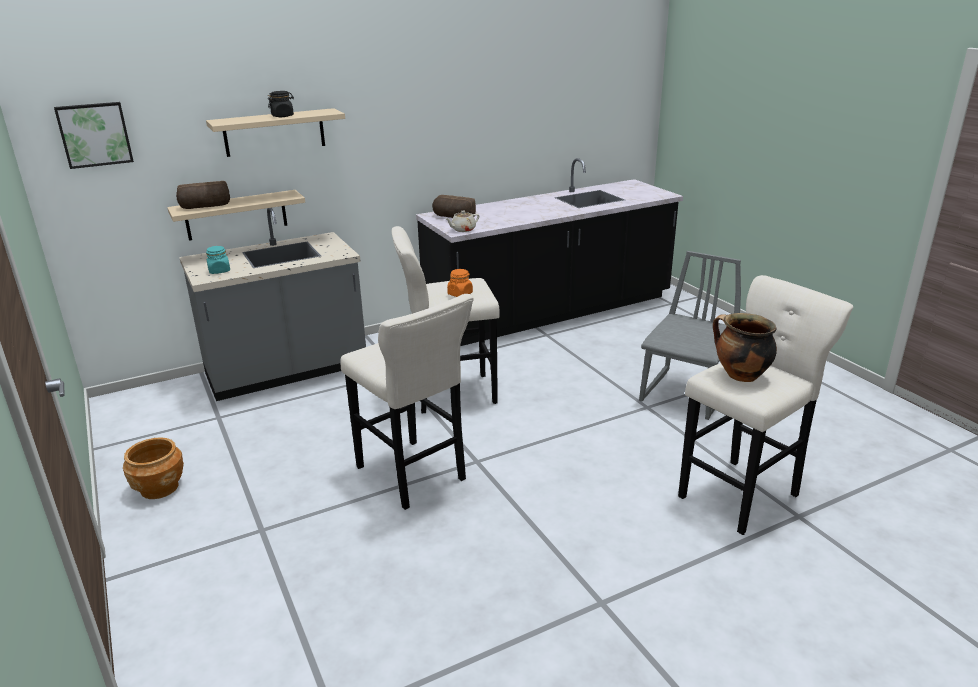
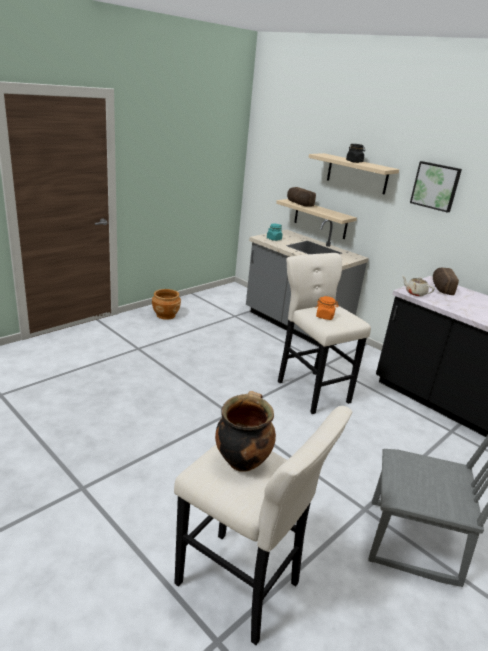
camera: 70 degrees right, 0 degrees up
(94, 134) = (275, 145): picture -> picture (436, 186)
(413, 476) = (202, 389): beige stool -> none

